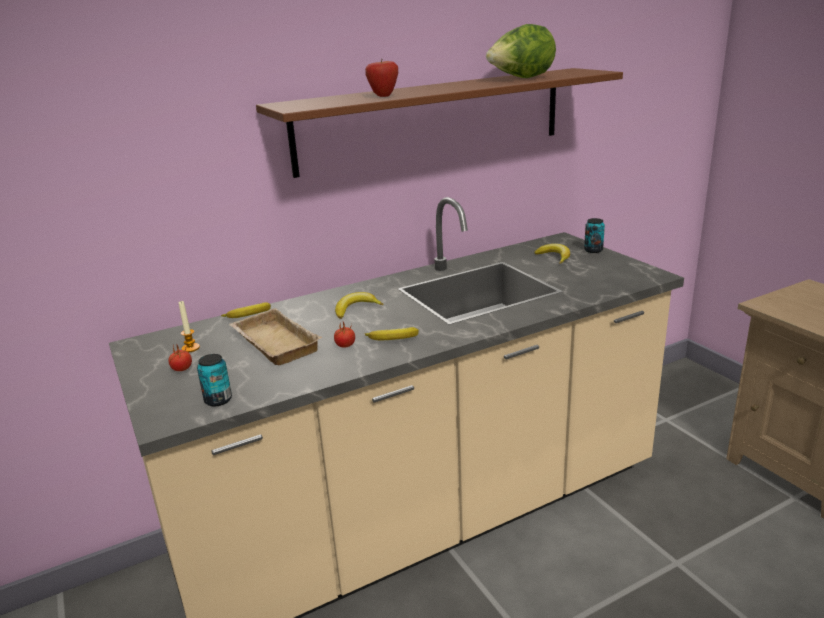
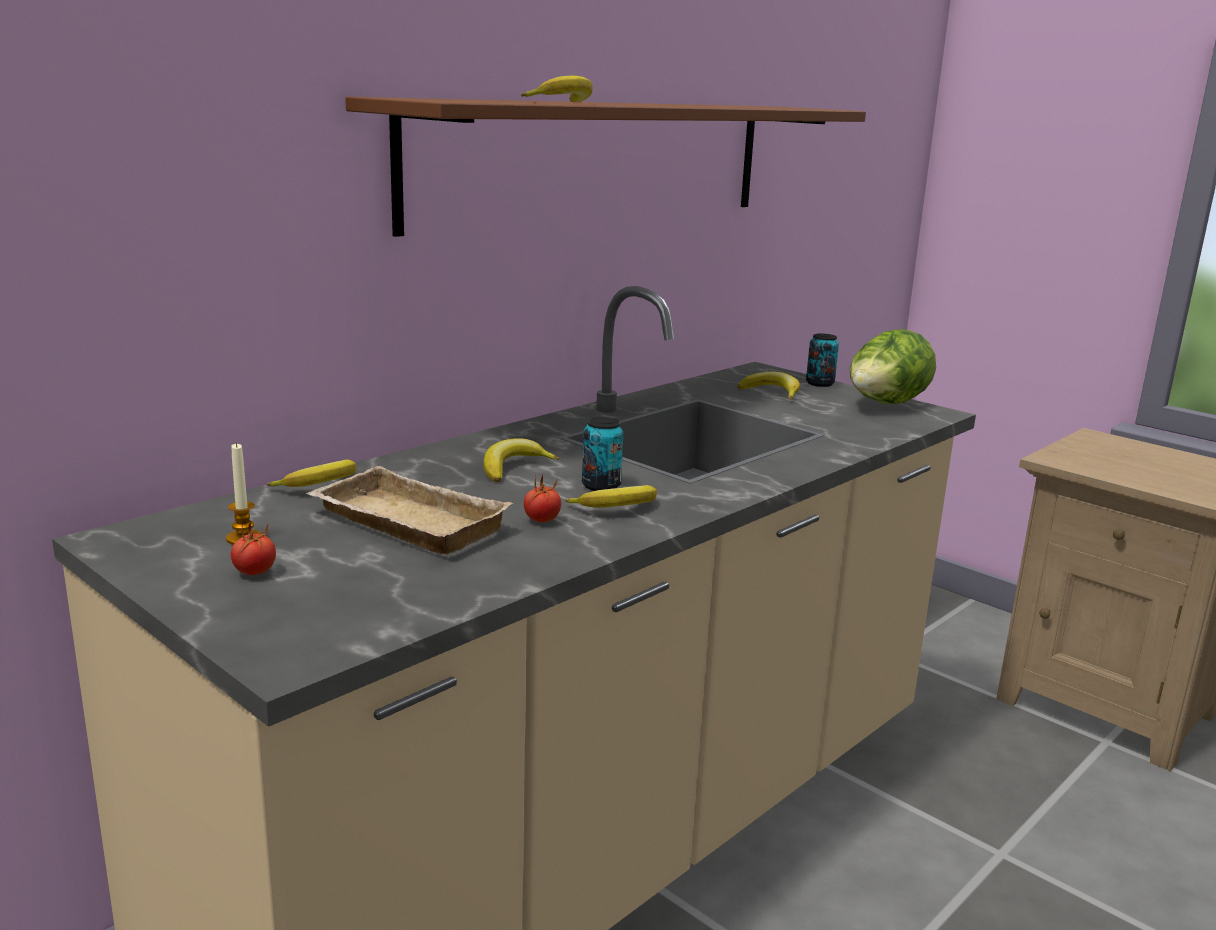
camera: 20 degrees left, 5 degrees down
(218, 400) = (373, 615): can -> can (601, 486)
(383, 96) = (565, 102): apple -> banana
(520, 79) = (734, 106): lettuce -> lettuce (885, 405)

